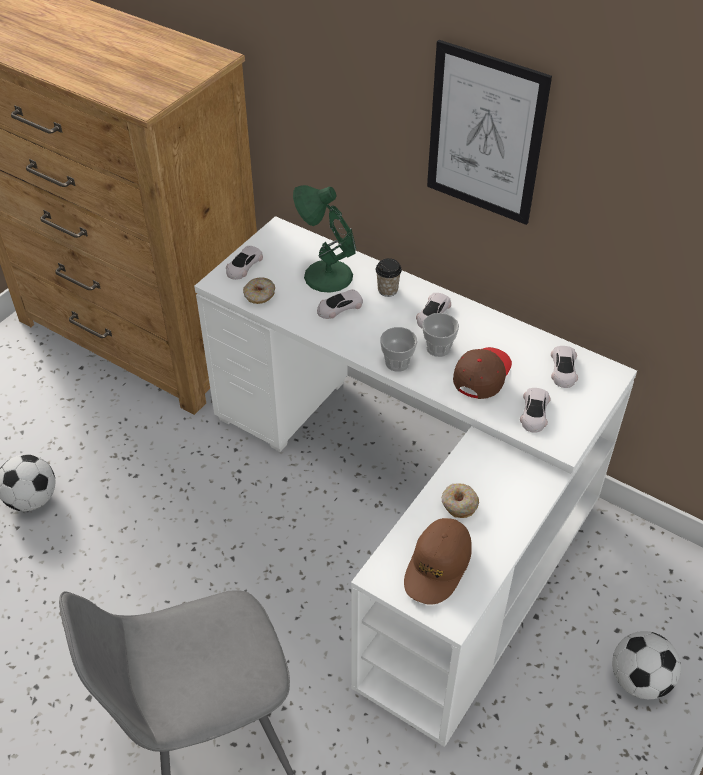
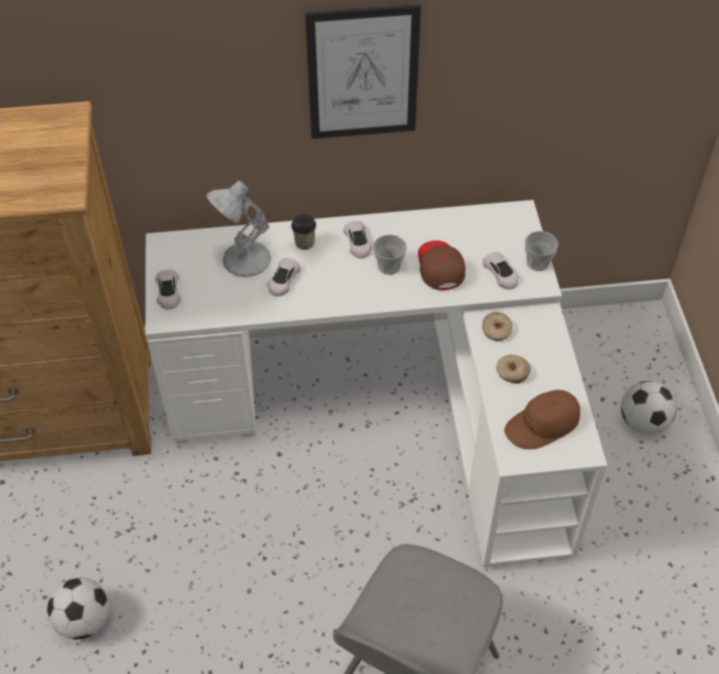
camera: 40 degrees left, 5 degrees up
(259, 295) = (210, 308): donut -> donut (496, 330)
(325, 276) = (244, 260): green table lamp -> white table lamp
(397, 362) = (372, 296): cup -> cup (537, 262)
(437, 566) = (542, 424): brown cap -> brown cap turned 75 degrees clockwise
(563, 369) = (487, 229): white toy car -> none

